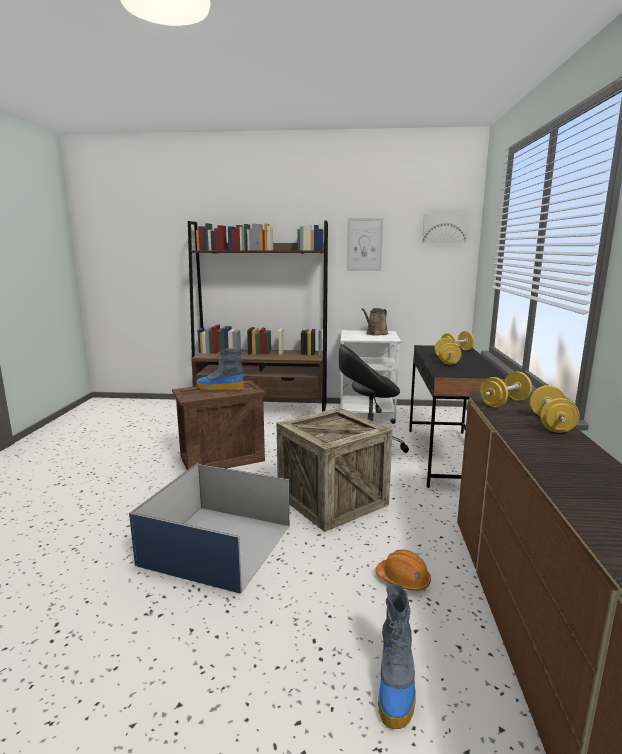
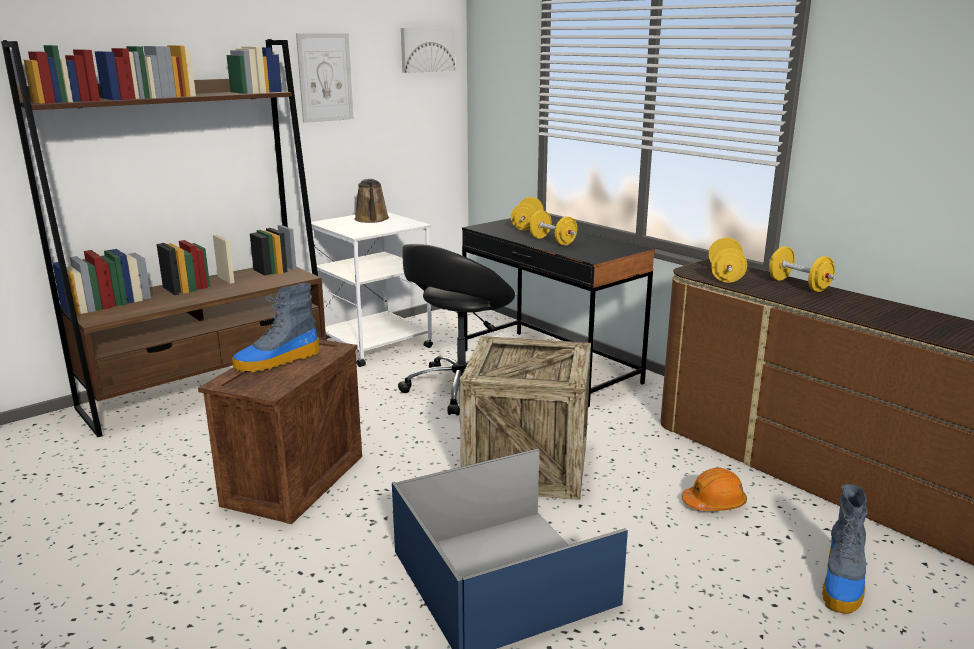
camera: 45 degrees left, 5 degrees up
(396, 685) = (842, 583): boot -> boot turned 60 degrees clockwise

